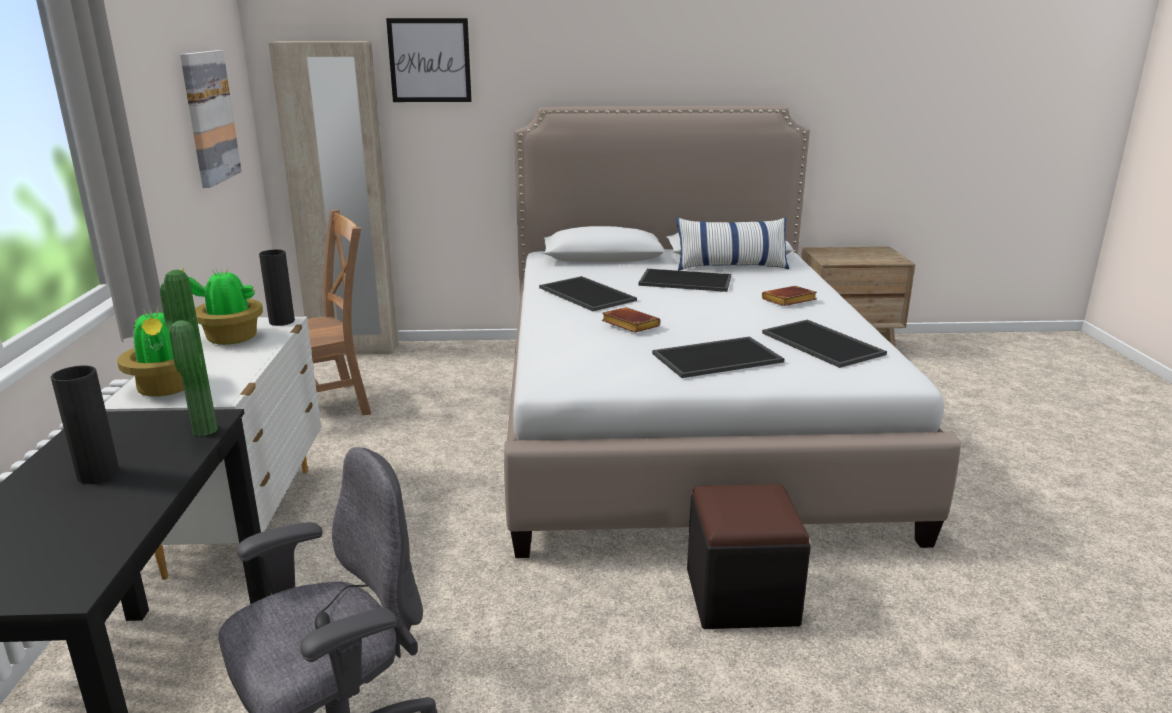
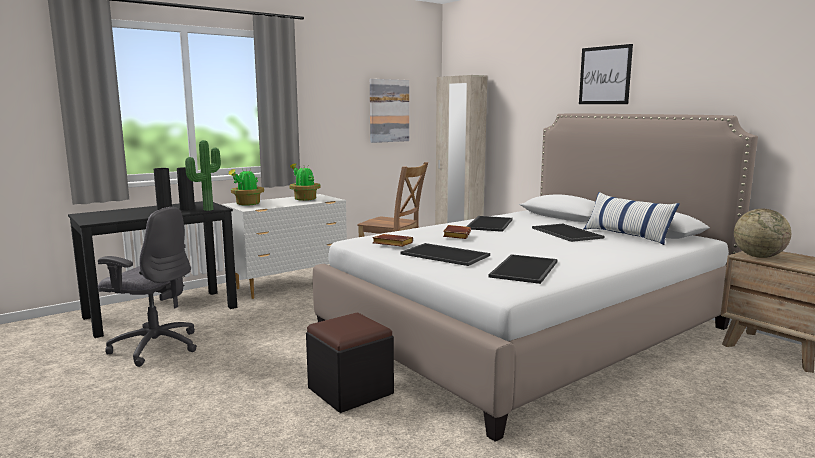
camera: 55 degrees right, 10 degrees down
(282, 321) = (333, 199): black vase -> black vase (187, 209)
(429, 60) = (512, 85): picture -> picture (605, 75)
(788, 301) = (590, 253): brown book -> brown book (391, 244)
(838, 259) = (758, 256): none -> globe

